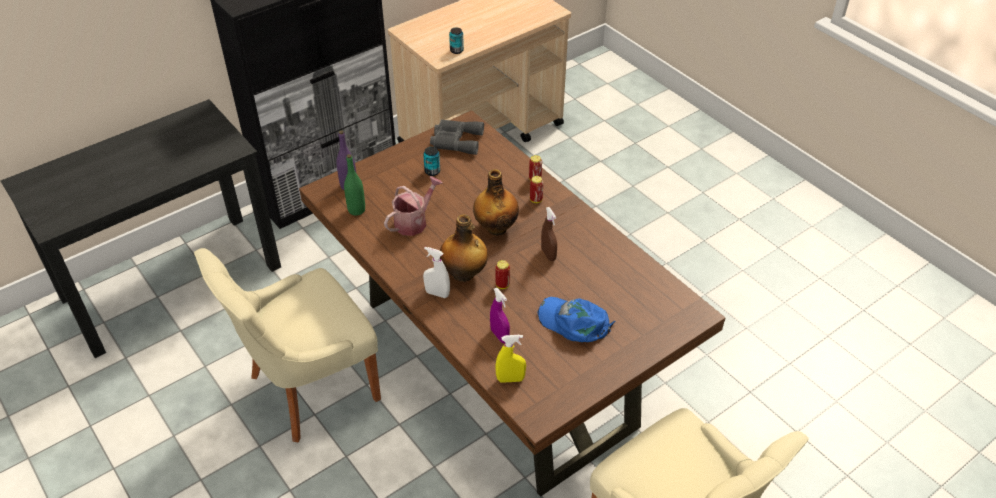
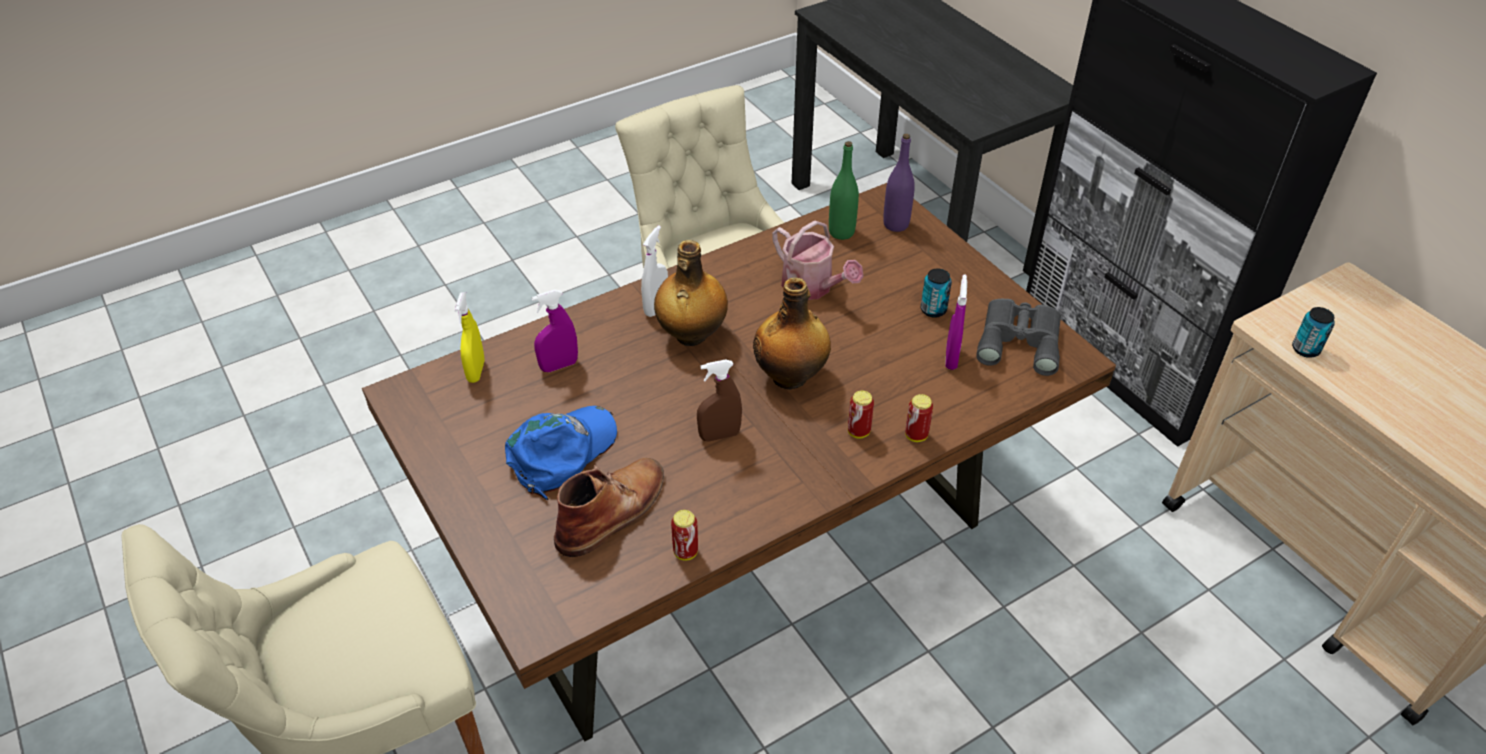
camera: 95 degrees right, 0 degrees up
(473, 165) = (951, 358): none -> purple spray bottle
(502, 285) = (660, 375): can -> can (685, 552)
(613, 293) = (613, 510): none -> brown boot

